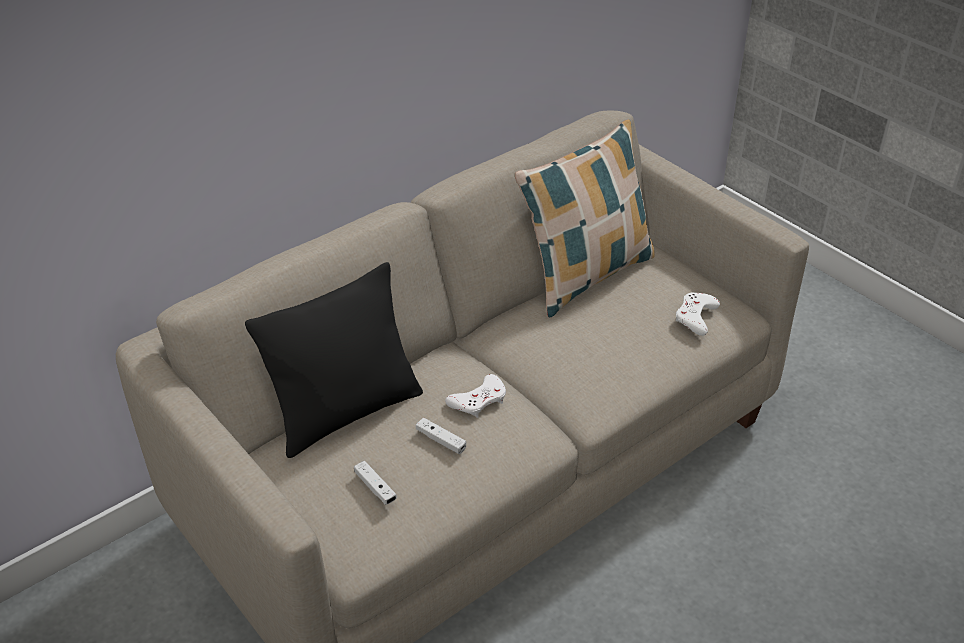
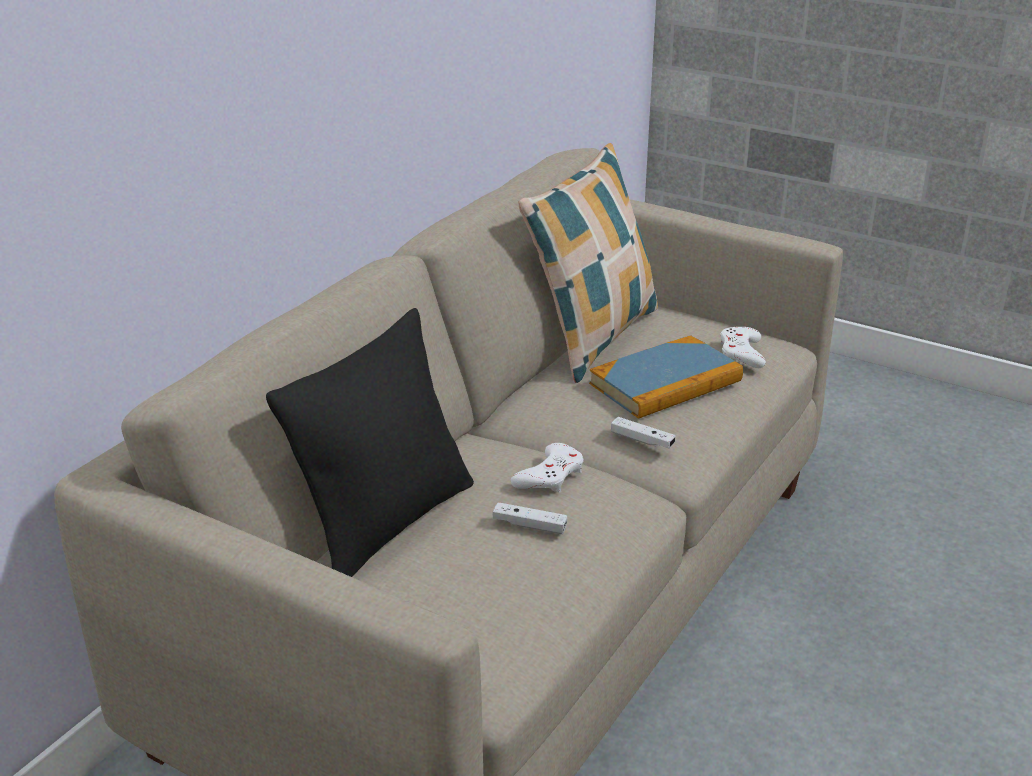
camera: 20 degrees left, 10 degrees down
(375, 488) = (474, 595): white game controller -> white game controller (642, 440)
(617, 333) = (666, 382): none -> book

